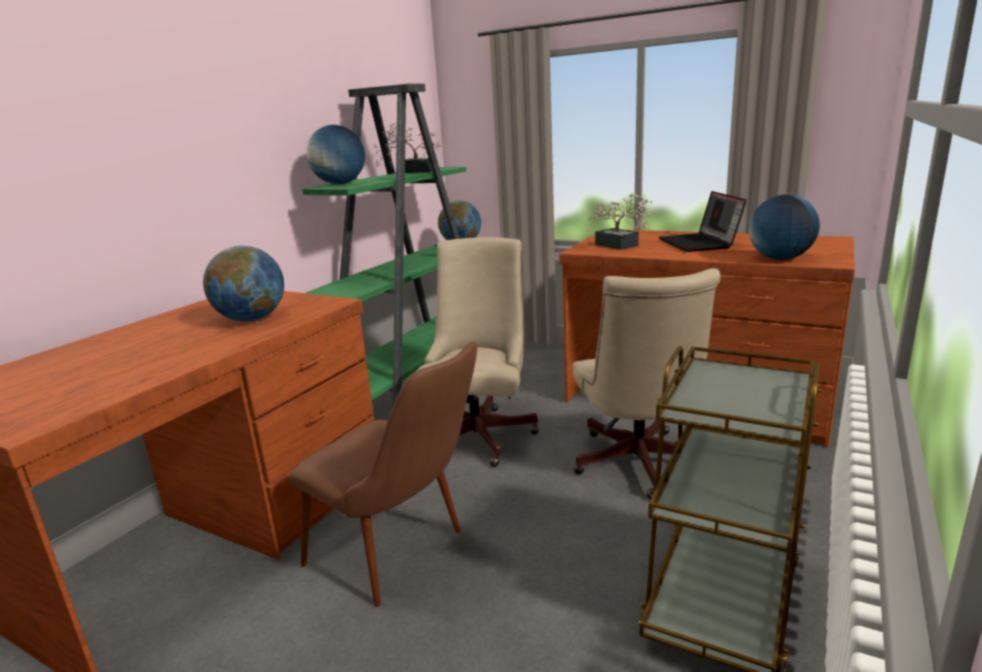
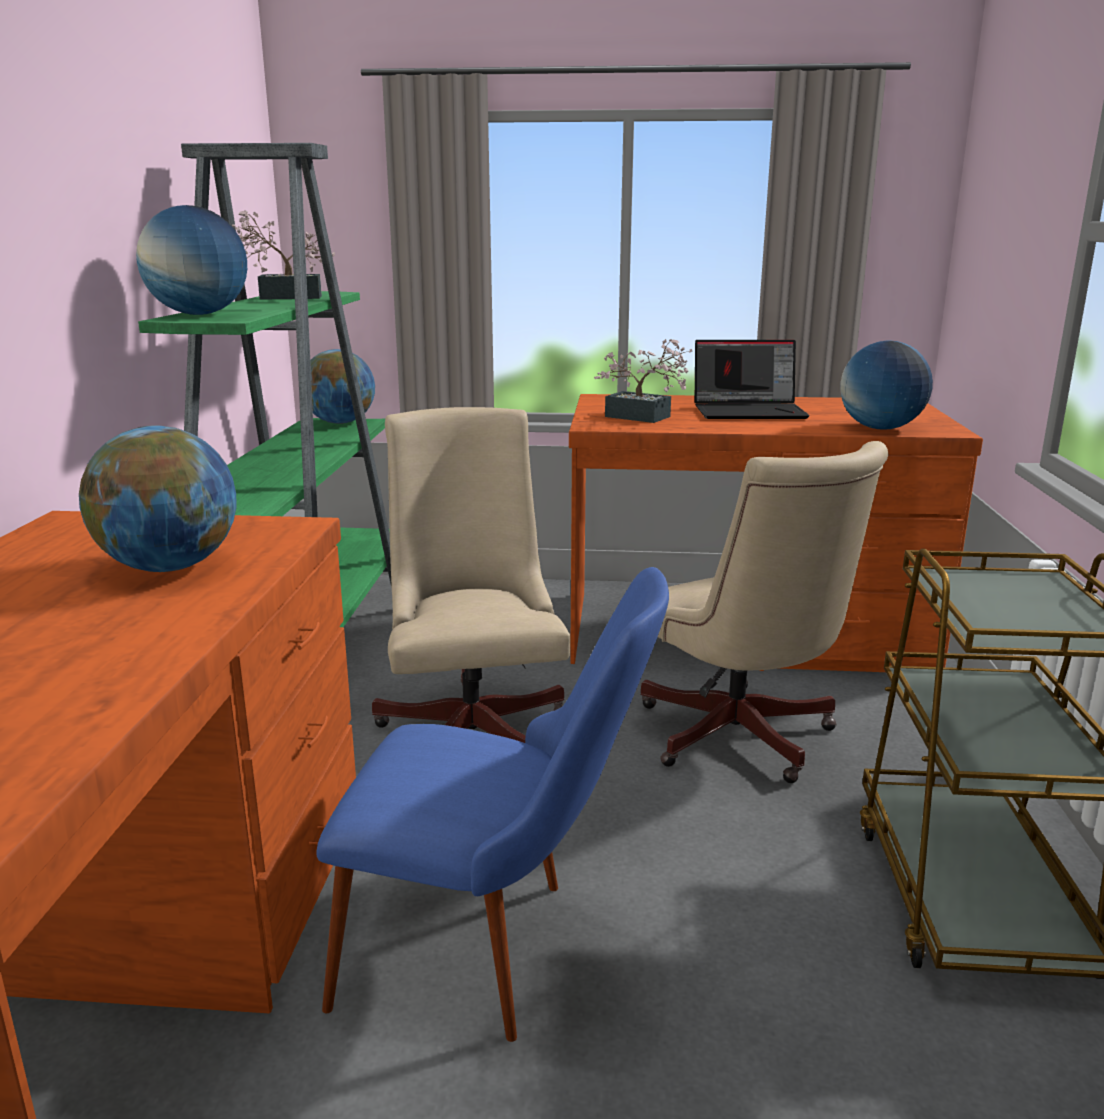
camera: 25 degrees left, 0 degrees up
(403, 556) = (495, 950): brown chair -> blue chair
(700, 243) = (750, 411): laptop -> laptop turned 60 degrees counterclockwise

